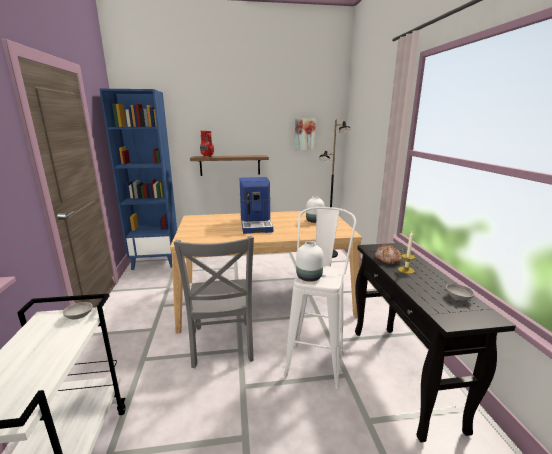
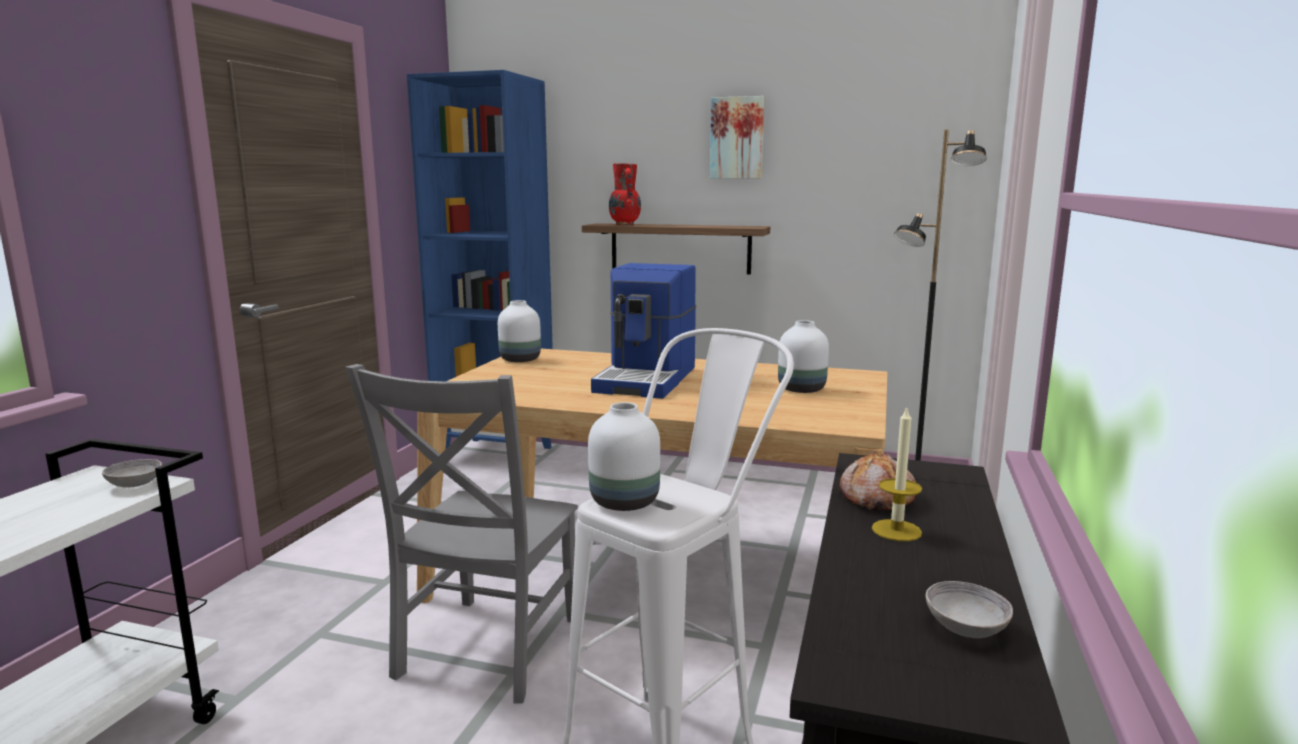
camera: 25 degrees right, 5 degrees down
(192, 222) = (520, 359): none -> white vase
(304, 134) = (874, 174): picture -> picture (737, 138)

